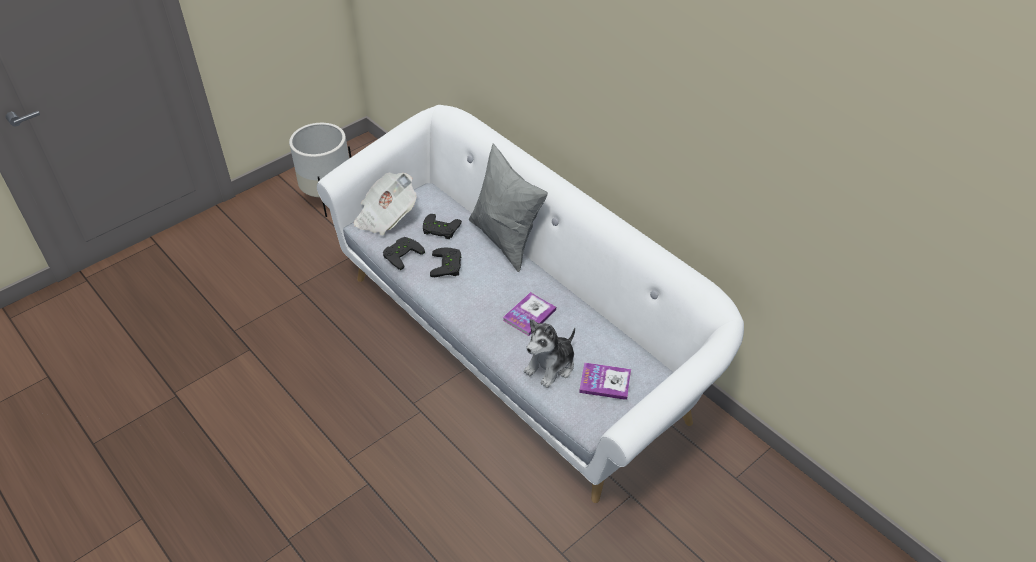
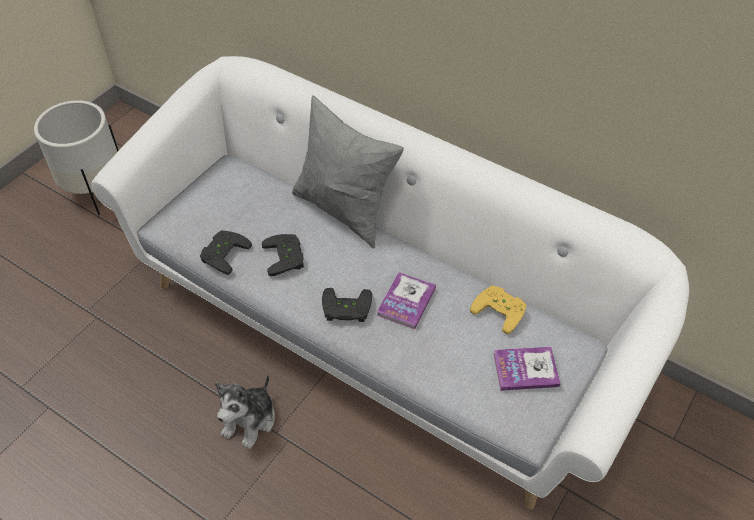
camera: 15 degrees left, 5 degrees up
(385, 217) = (187, 208): newspaper -> none
(440, 230) = (261, 212): black game controller -> black game controller (346, 310)
(551, 366) = (455, 363): plush toy -> plush toy (250, 421)
(602, 335) = (501, 309): none -> yellow game controller

